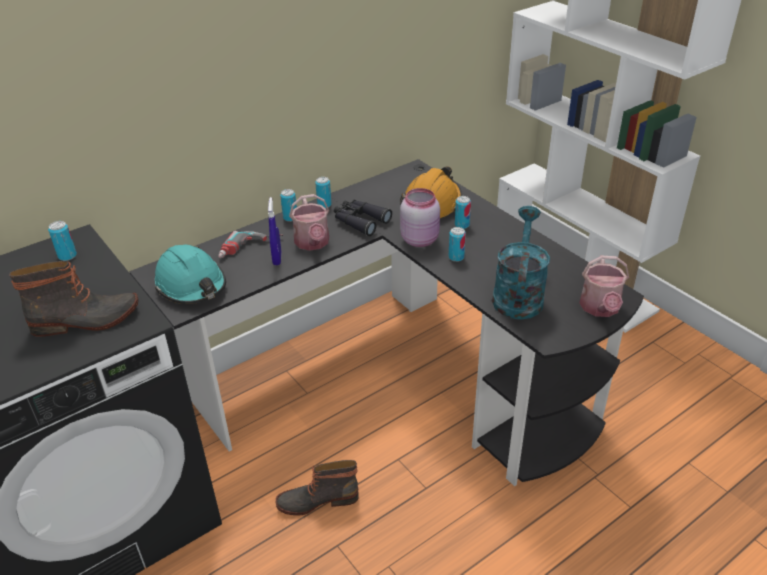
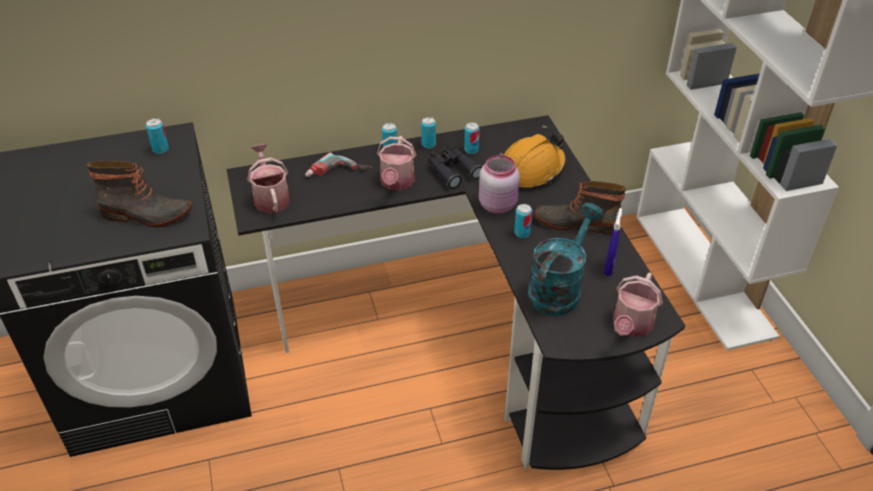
camera: 20 degrees right, 5 degrees up
(191, 285) = (270, 197): turquoise hard hat -> watering can
(277, 259) = (356, 190): blue spray bottle -> blue spray bottle (609, 268)
(317, 500) = (341, 422): boot -> boot (576, 222)
(462, 225) = (548, 200): can -> can (471, 150)

